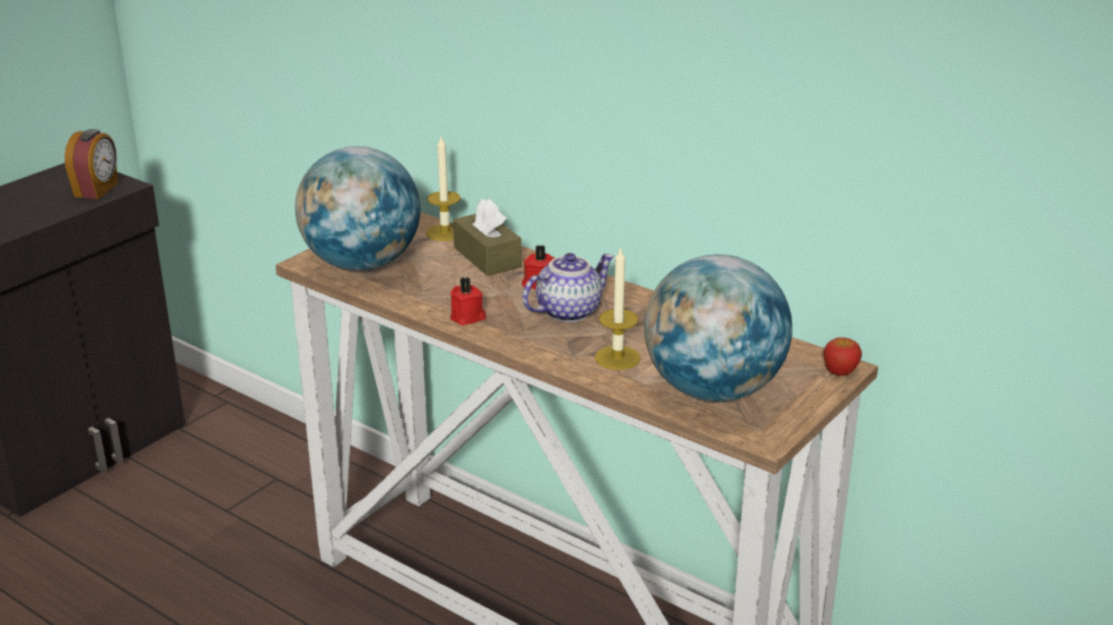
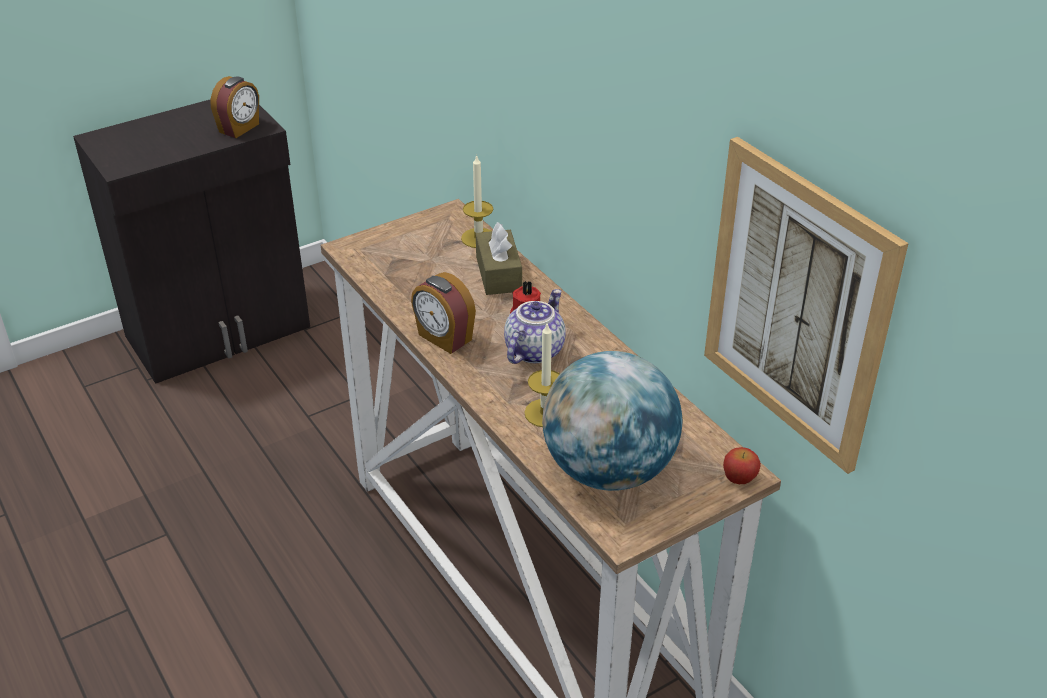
camera: 20 degrees right, 10 degrees up
(361, 264) = (389, 259): globe -> none
(468, 317) = (444, 338): red candle -> alarm clock
(568, 311) = (533, 350): teapot -> teapot turned 45 degrees counterclockwise
(876, 171) = (796, 305): none -> picture

